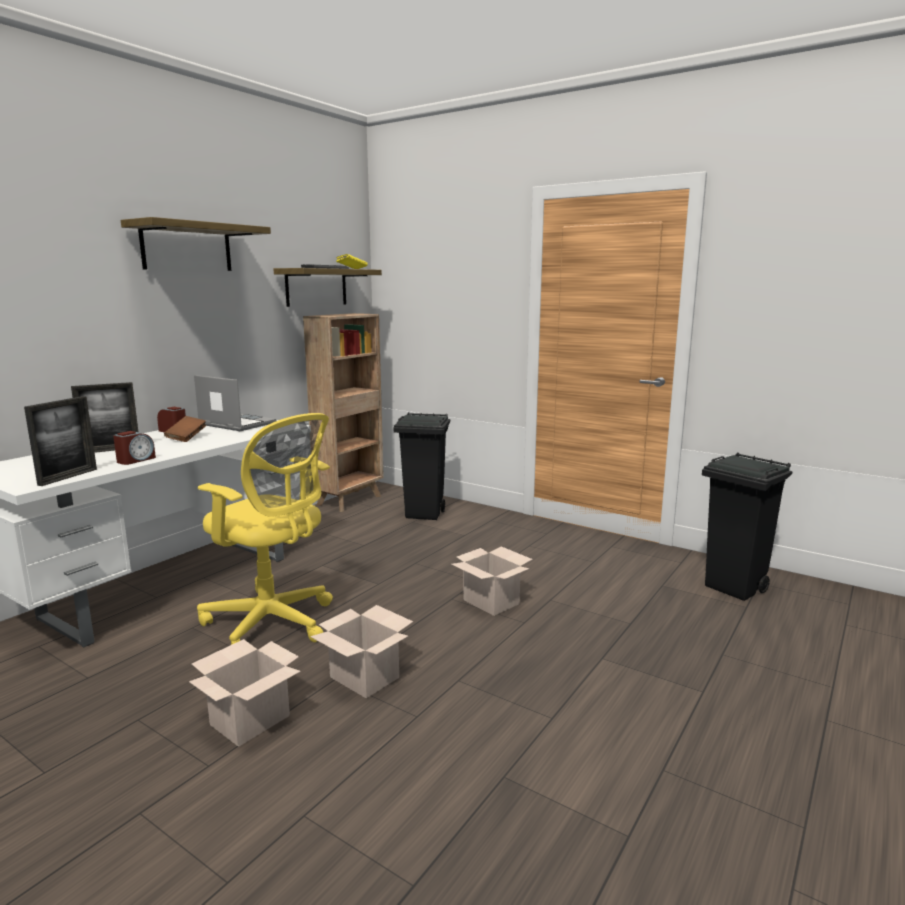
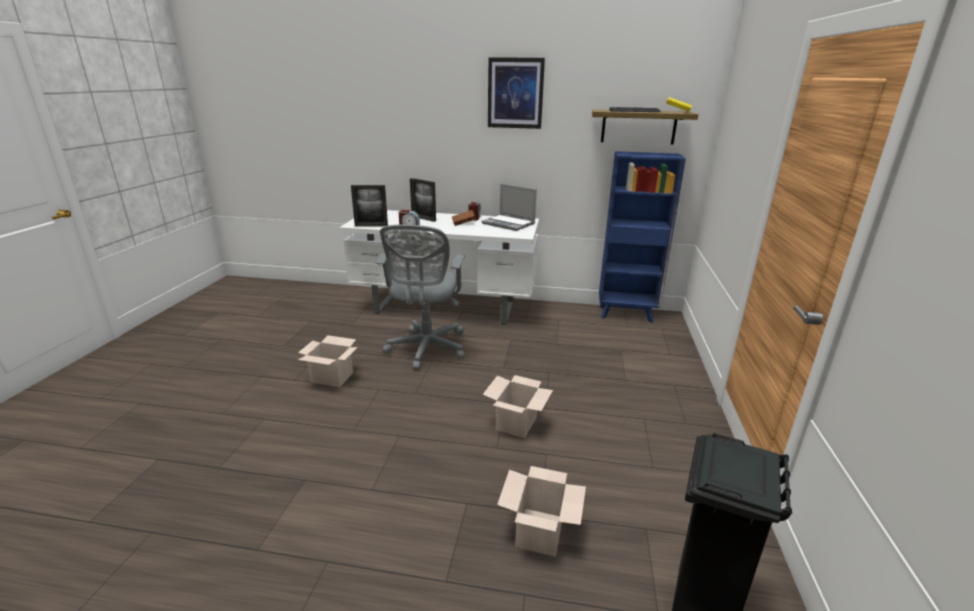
camera: 65 degrees right, 10 degrees up
(187, 247) = (515, 93): shelf -> picture
(235, 424) = (509, 224): laptop -> laptop turned 120 degrees clockwise
(273, 623) = (426, 350): yellow office chair -> grey office chair
(350, 500) = (626, 314): brown bookcase -> blue bookcase
(366, 677) = (385, 399): cardboard box -> cardboard box (540, 533)
(424, 514) = (642, 350): black trash can -> none

